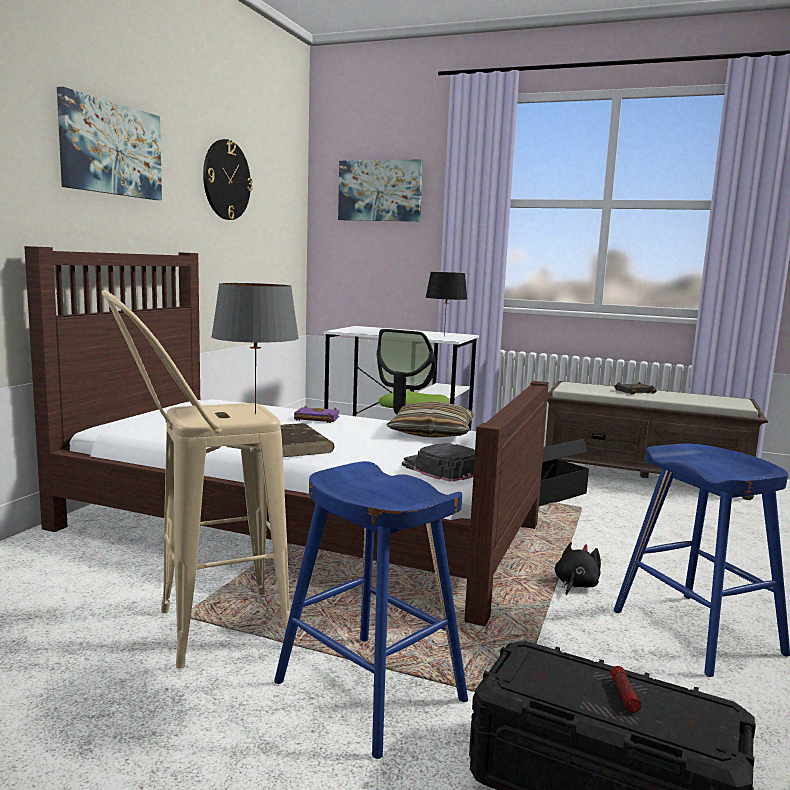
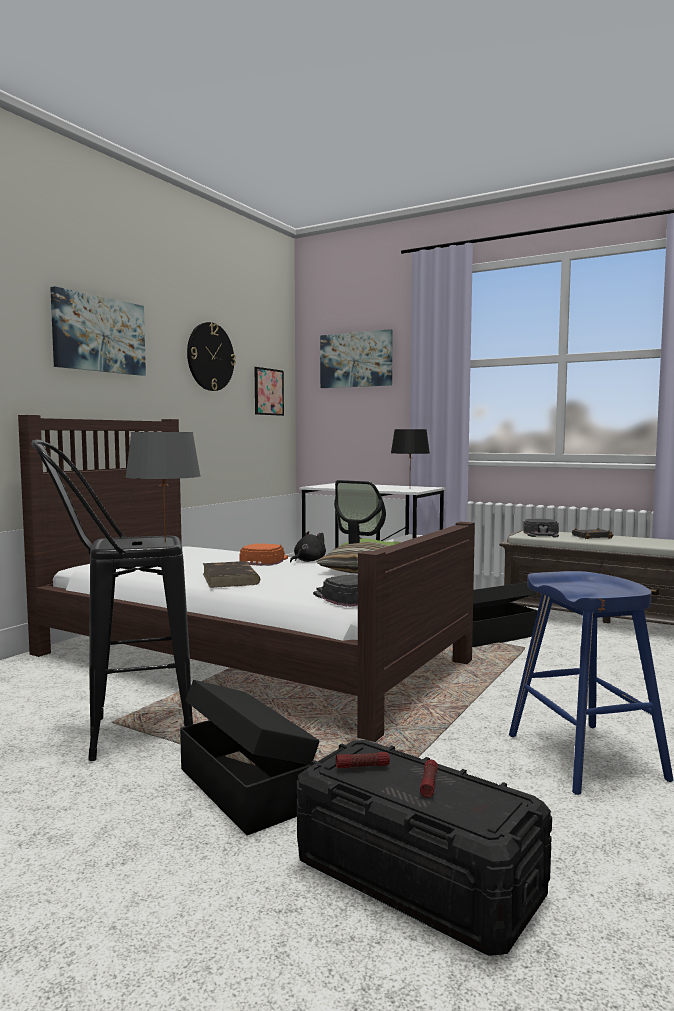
camera: 10 degrees right, 5 degrees down
(200, 632) = (121, 735): beige stool -> black stool
(282, 222) = (268, 392): none -> picture
(315, 419) = (264, 560): purple book -> orange cap
(370, 691) = (244, 787): blue stool -> black storage box
(544, 677) = (362, 766): none -> flashlight
(575, 585) = (482, 712): black plush toy -> black plush toy (308, 561)
(583, 387) = (541, 534): none -> black cap

